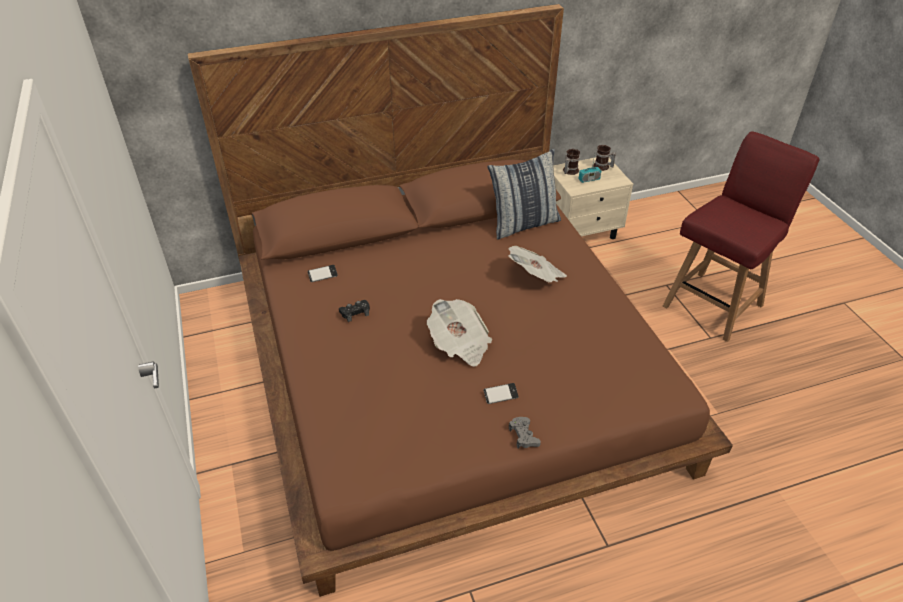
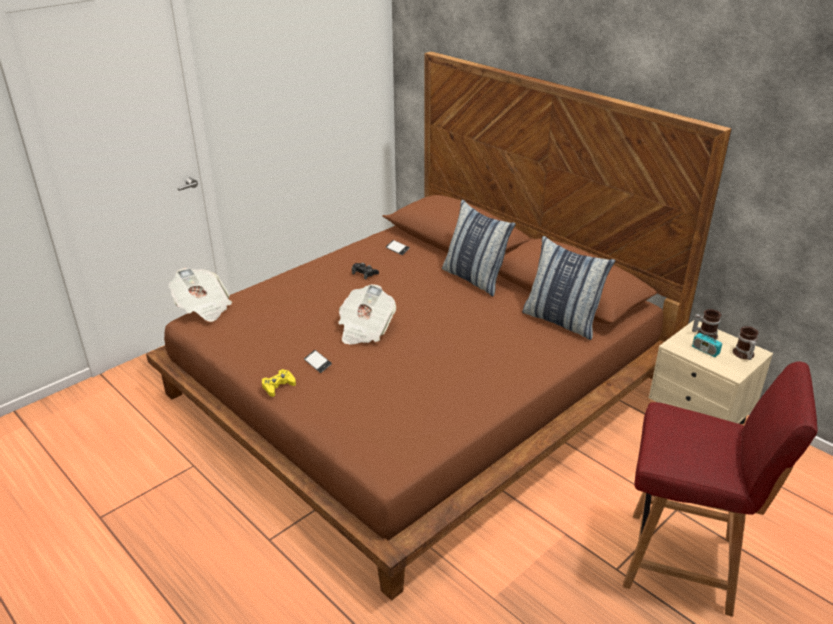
camera: 65 degrees right, 10 degrees down
(421, 246) = (474, 279): none -> pillow
(524, 436) = (278, 386): grey game controller -> yellow game controller
(536, 277) = (487, 346): newspaper -> newspaper (203, 307)

